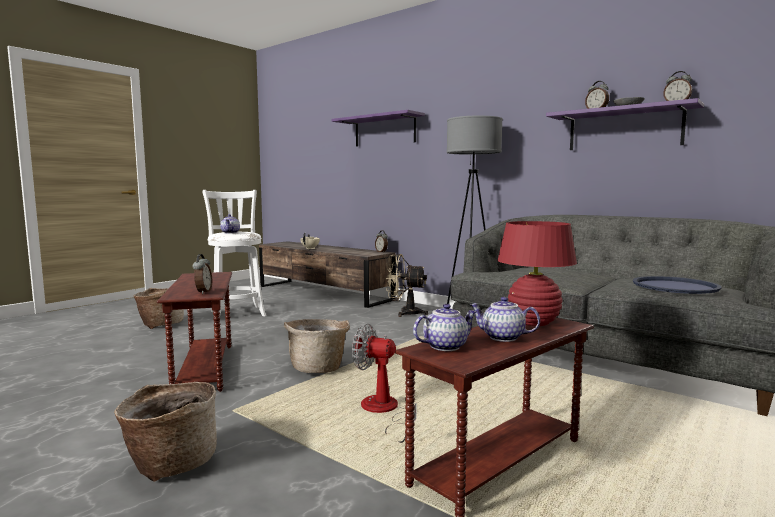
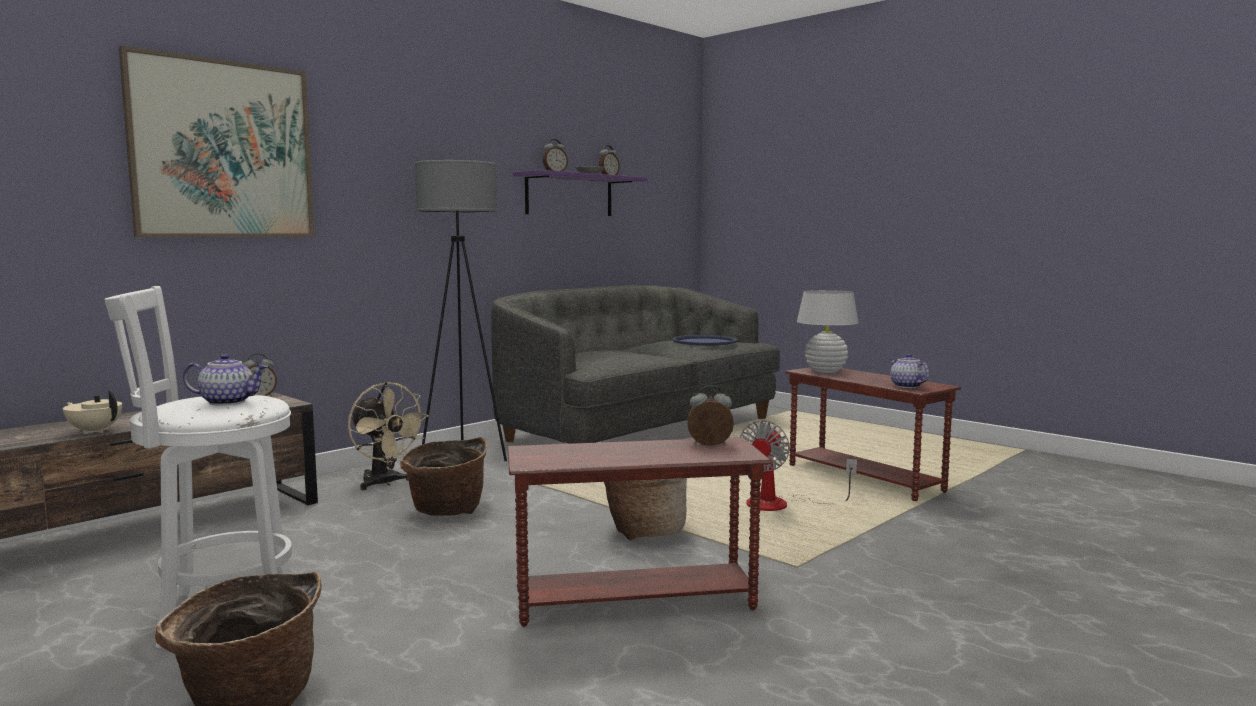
camera: 85 degrees left, 0 degrees up
(171, 463) = (933, 583): basket -> basket (446, 511)
(384, 131) = (223, 150): purple shelf -> picture
(404, 313) = (384, 483): beige fan -> beige fan turned 60 degrees counterclockwise
(502, 338) = (874, 378): teapot -> none
(533, 322) = (825, 371): red table lamp -> white table lamp

